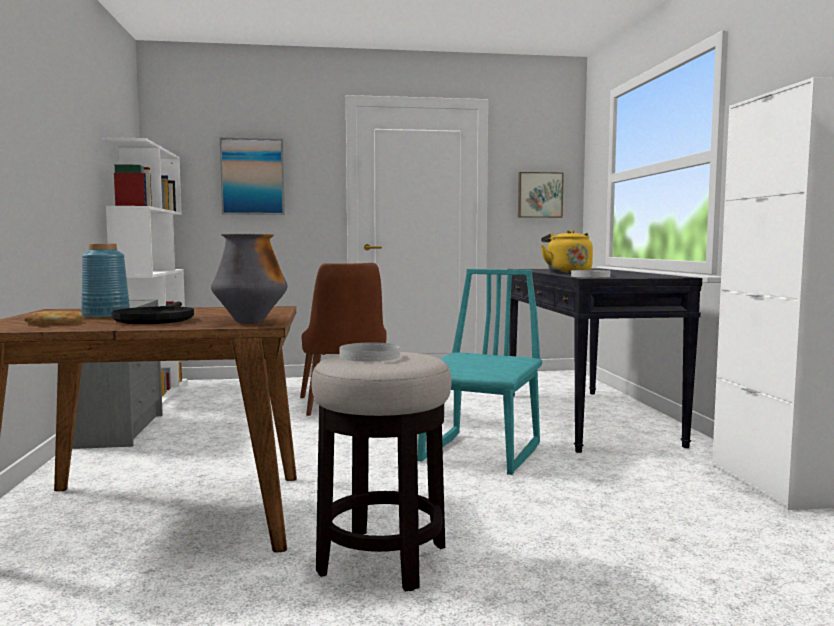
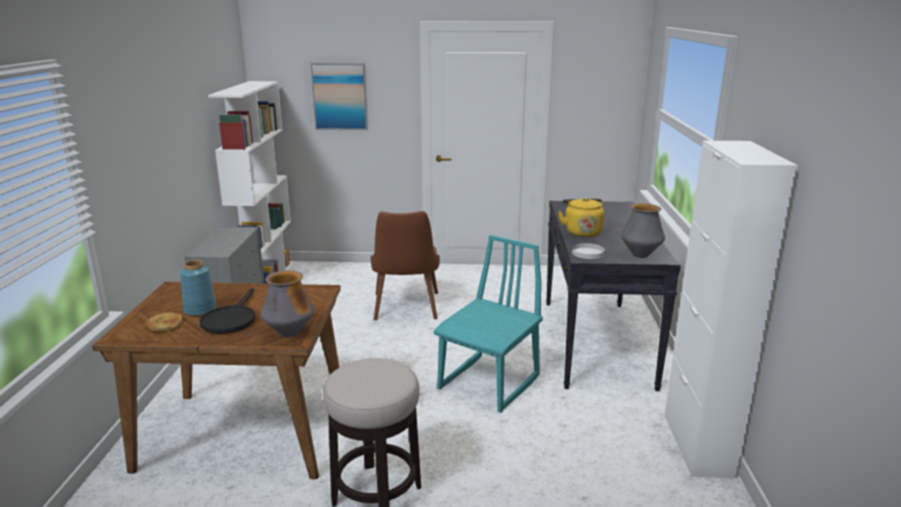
camera: 10 degrees right, 15 degrees up
(370, 356) = (363, 375): white plate -> none
(539, 195) = (599, 112): picture -> none
(650, 276) = (640, 255): none -> vase

